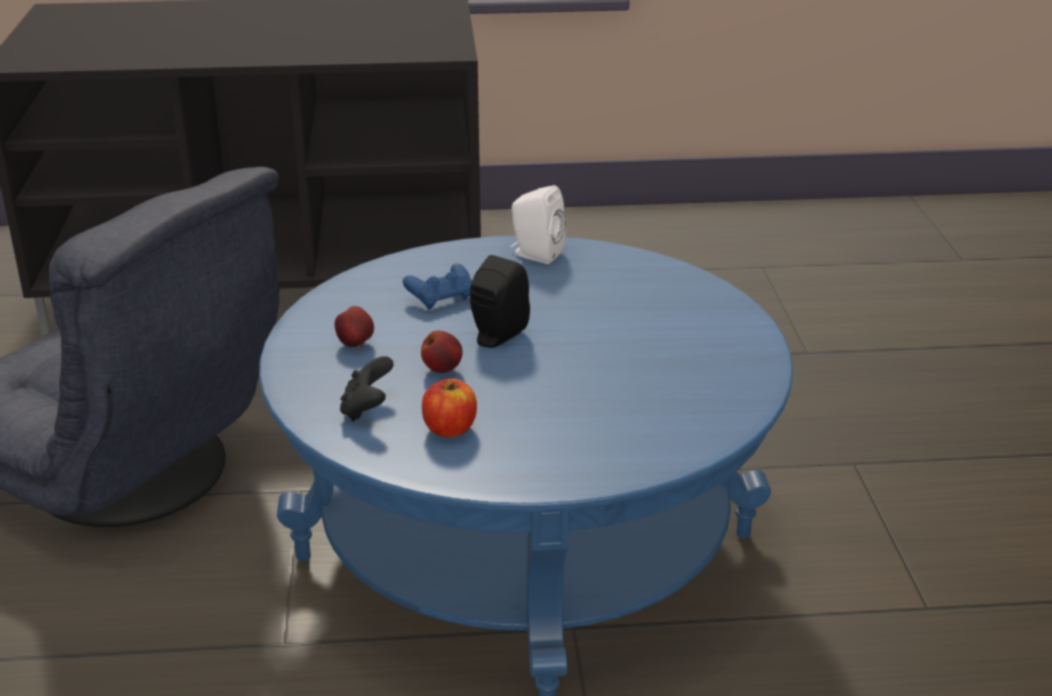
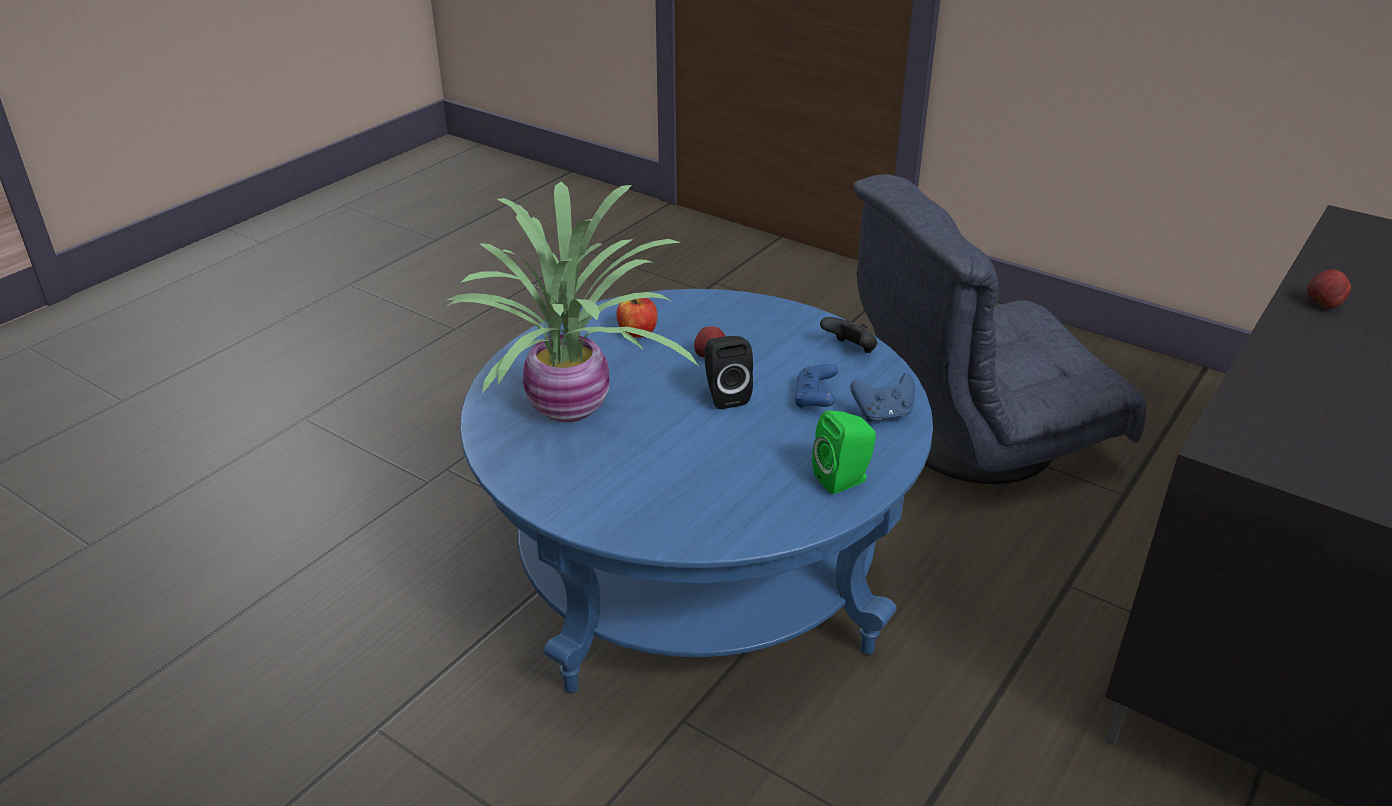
camera: 130 degrees right, 5 degrees up
(356, 344) = (787, 341): apple -> apple (1323, 305)
(367, 409) = (698, 316): black game controller -> black game controller (850, 350)
(423, 267) = (883, 414): none -> blue game controller
(535, 254) = (844, 480): white speaker -> green speaker
(635, 396) = (571, 410): none -> potted plant

